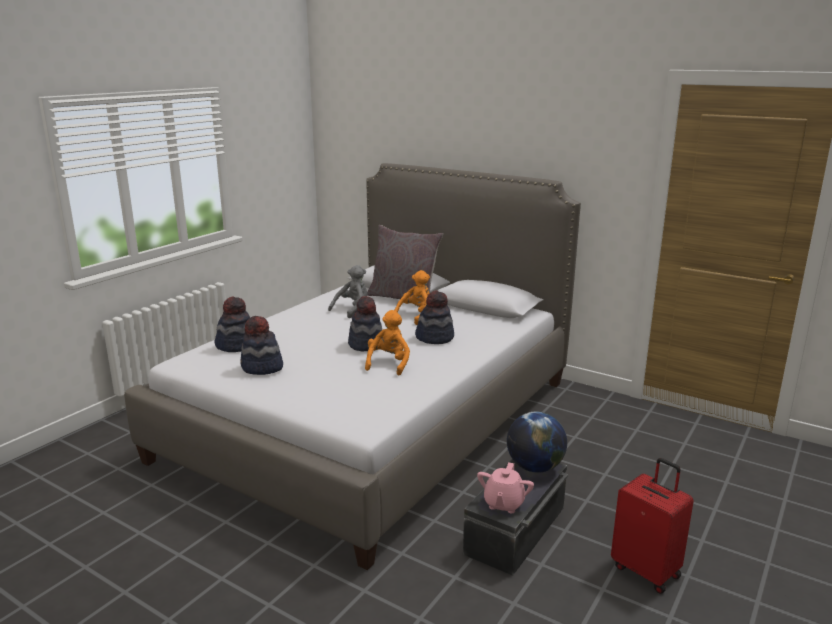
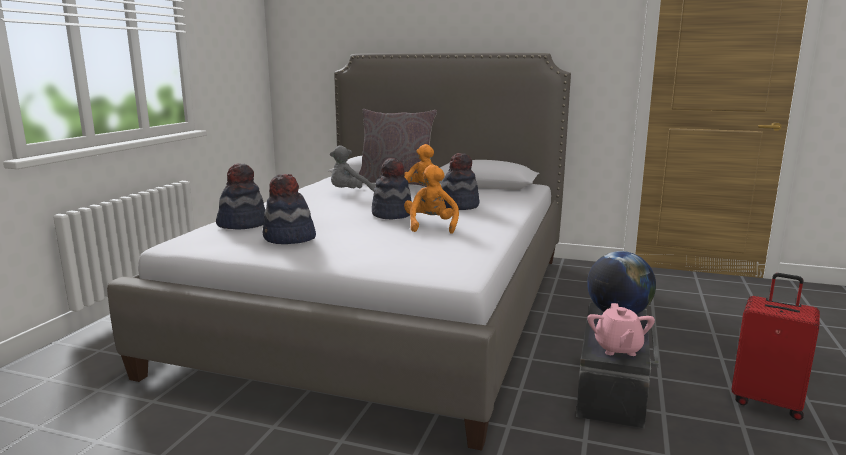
camera: 15 degrees left, 5 degrees down
(352, 309) = (350, 193): grey plush toy -> grey plush toy turned 150 degrees counterclockwise

